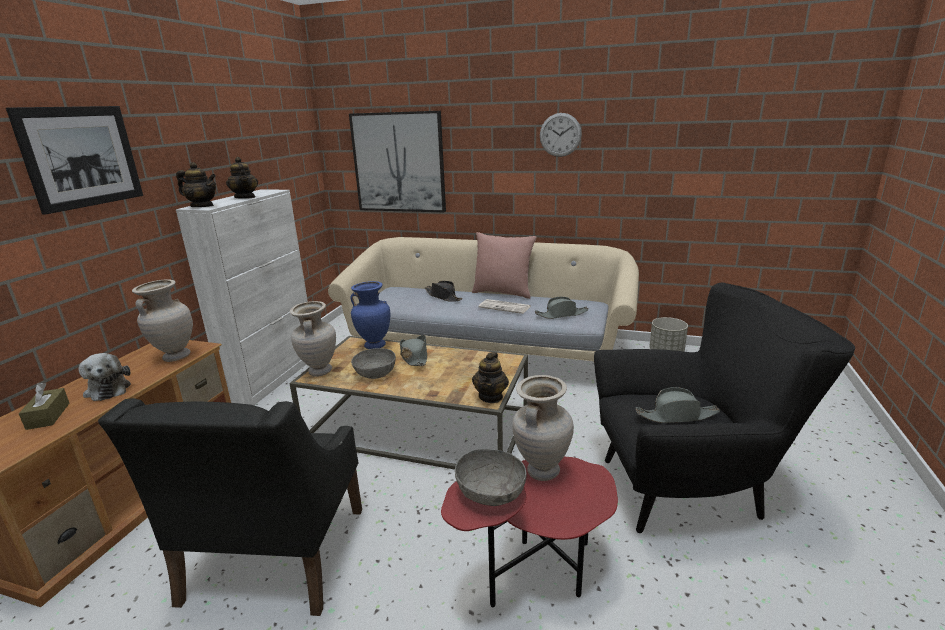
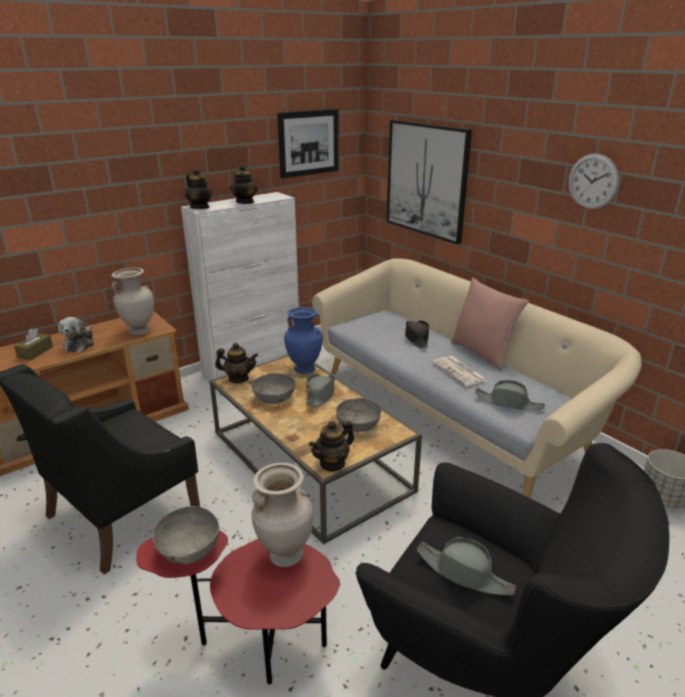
camera: 35 degrees right, 5 degrees up
(81, 157) = (105, 161): picture -> picture (308, 143)
(319, 371) = (238, 379): beige vase -> teapot
(473, 365) = (358, 425): none -> grey bowl

